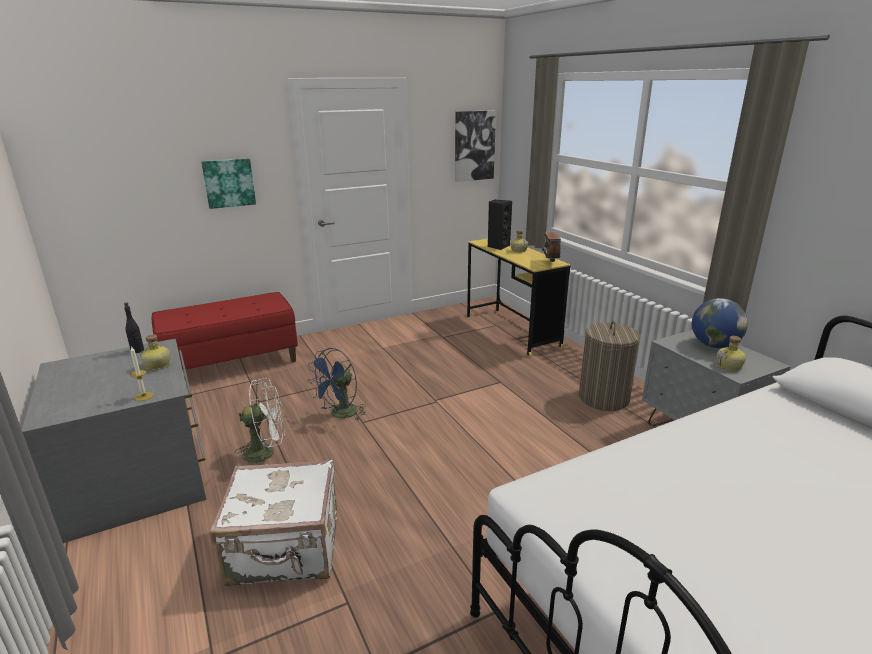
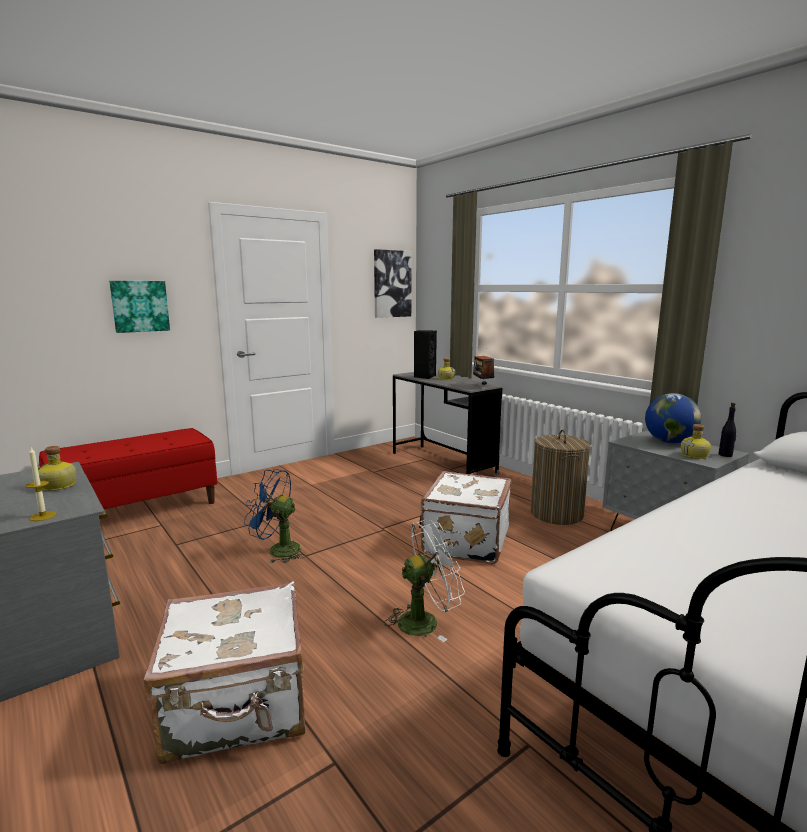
camera: 10 degrees left, 10 degrees down
(137, 350) = (29, 474): black bottle -> black bottle (725, 455)
(266, 452) = (193, 596): white fan -> white fan (425, 621)
(340, 414) = (277, 550): blue fan -> blue fan turned 75 degrees clockwise
(505, 420) = (464, 541): none -> white suitcase
(511, 331) = (442, 463): yellow desk -> grey desk

